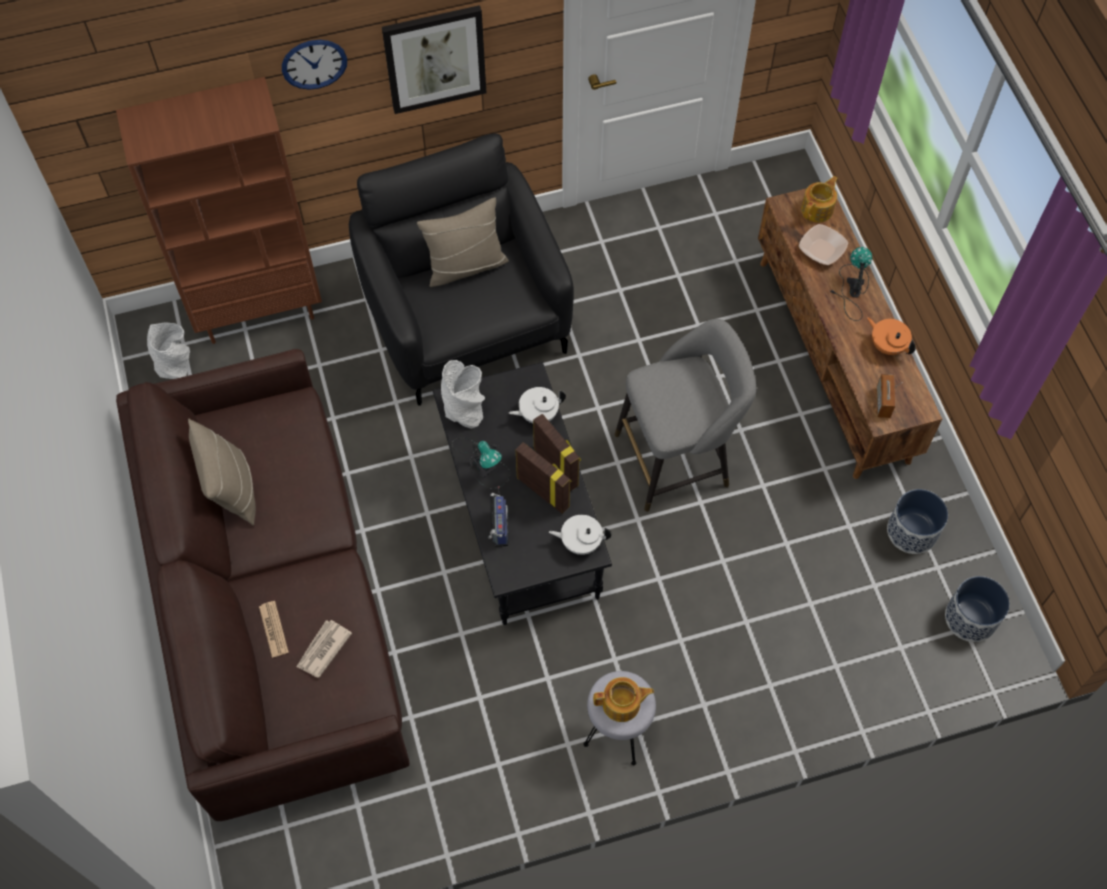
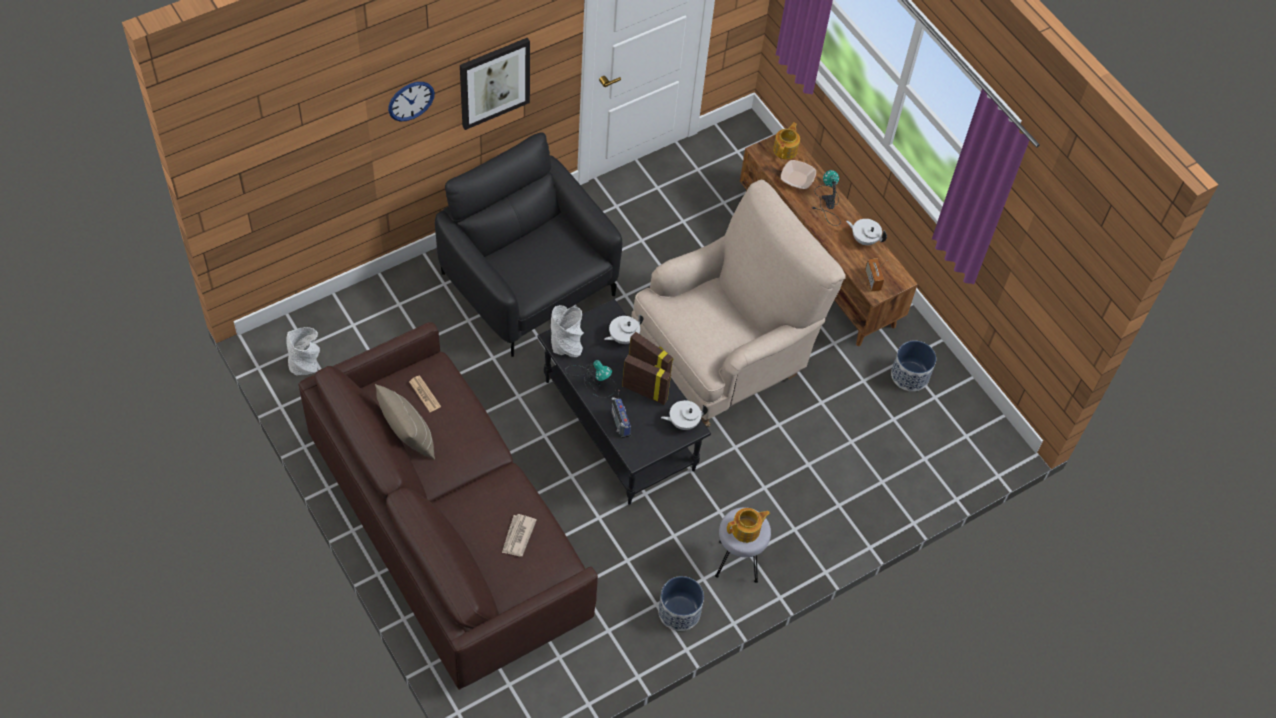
camera: 20 degrees left, 5 degrees down
(259, 309) = (359, 308): brown bookcase -> none
(273, 629) = (475, 530): newspaper -> newspaper (424, 394)
(465, 266) = (531, 239): beige pillow -> none
(678, 458) = (723, 356): grey stool -> beige armchair
(887, 345) = (864, 239): orange teapot -> white teapot
(971, 618) = (968, 428): planter -> planter (679, 612)

